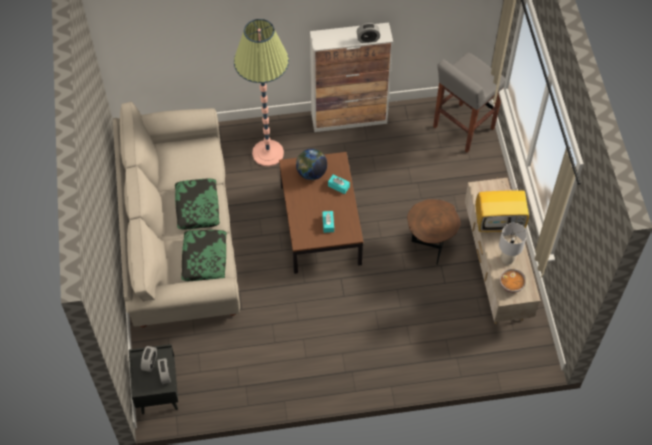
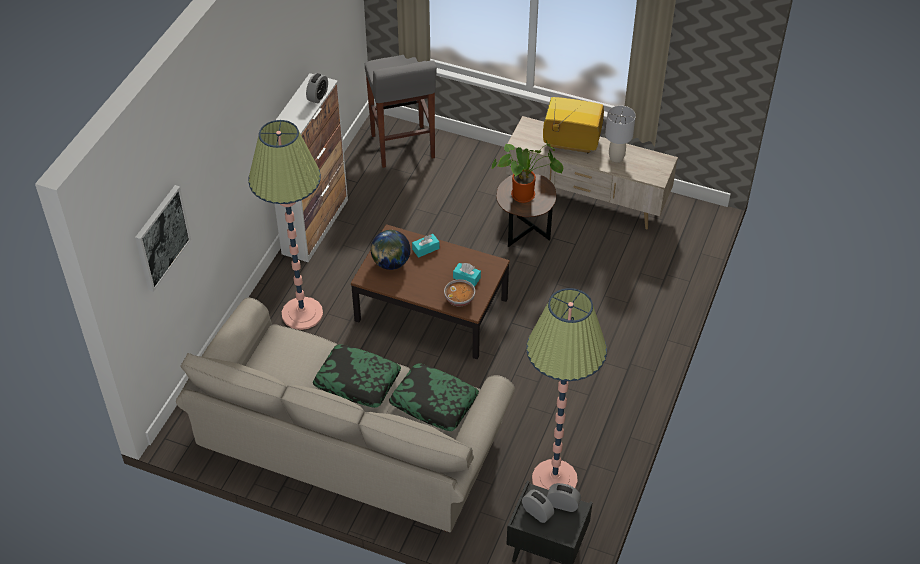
camera: 60 degrees left, 10 degrees down
(161, 27) = (161, 237): none -> picture
(219, 369) = (554, 479): none -> floor lamp
(432, 220) = (525, 194): none -> potted plant
(500, 222) = (570, 143): television -> television turned 105 degrees counterclockwise
(511, 285) = (647, 168): bowl -> bowl (460, 299)

